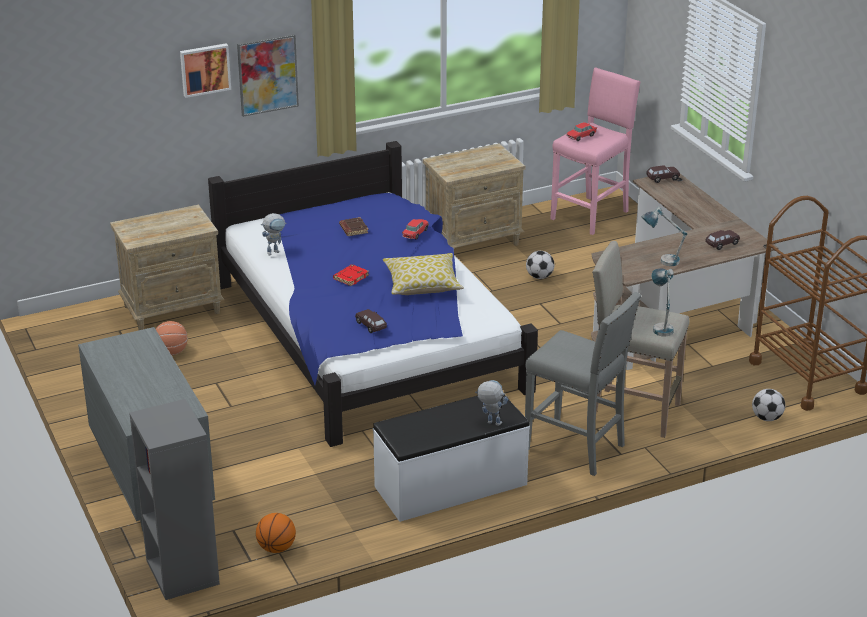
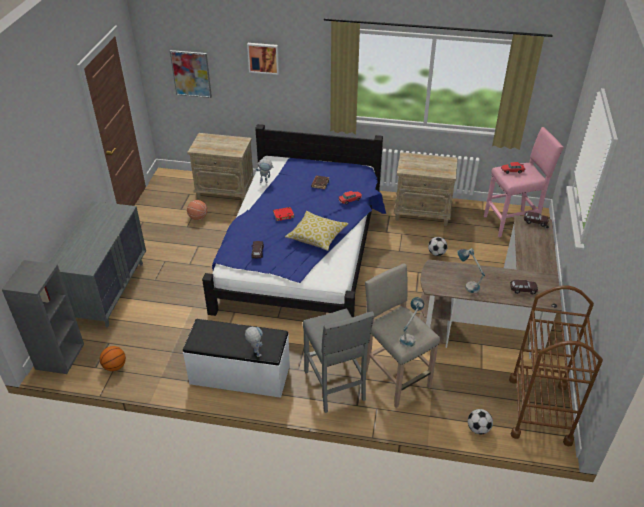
camera: 35 degrees right, 10 degrees up
(267, 74) = (304, 71): picture -> picture (191, 74)

